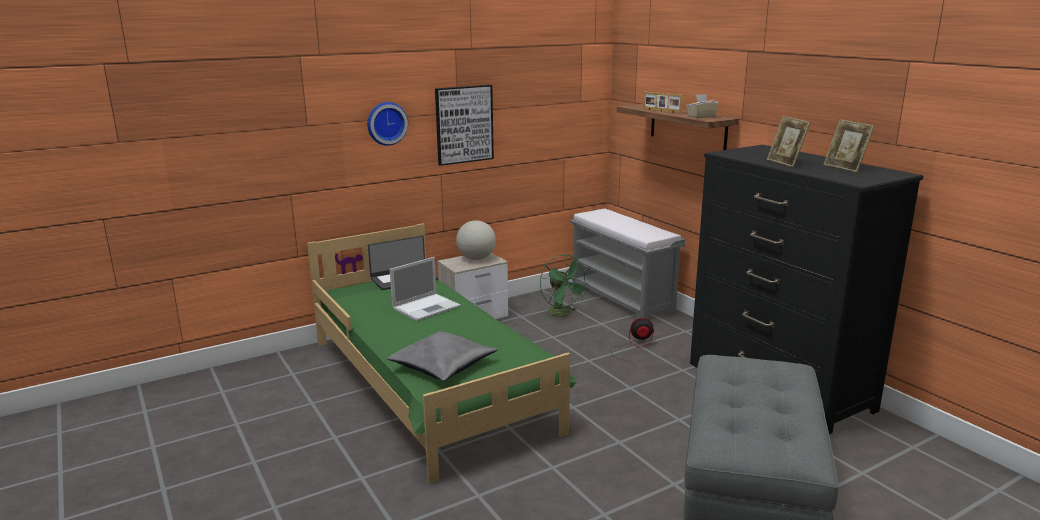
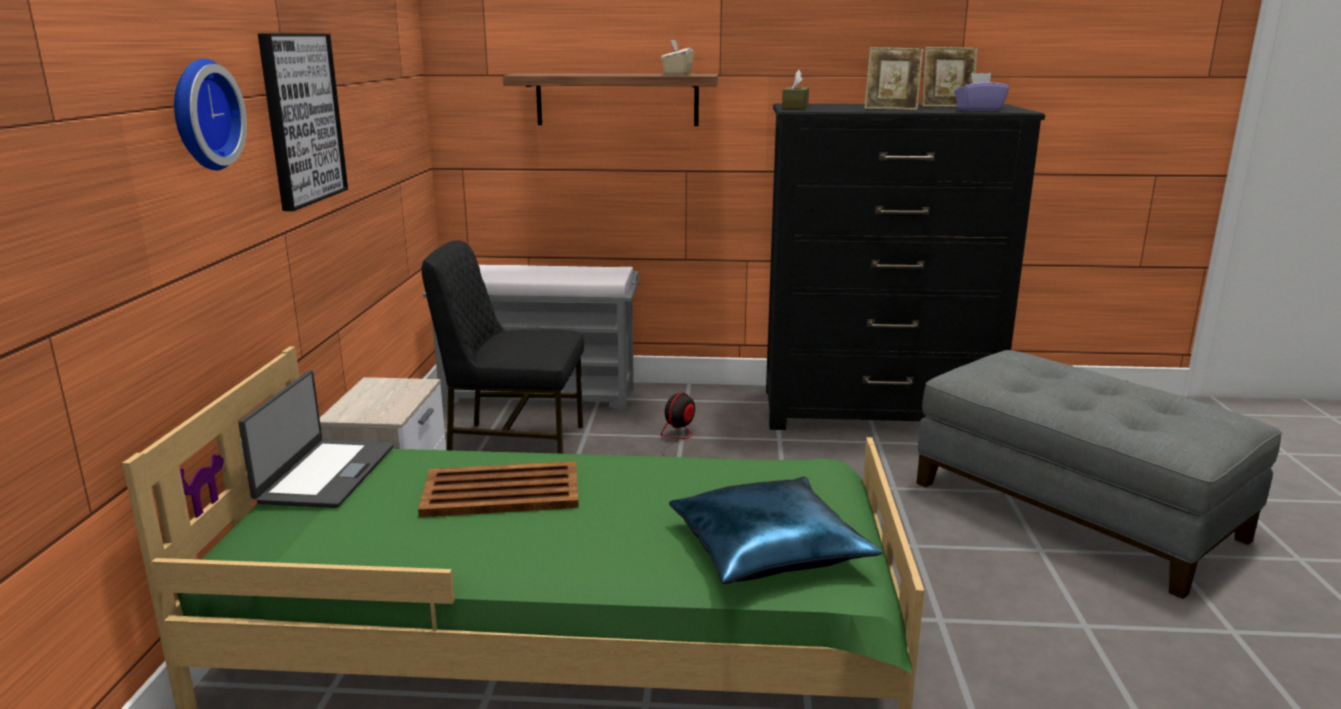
camera: 55 degrees left, 0 degrees up
(427, 307) = (500, 491): laptop -> brown tray
(443, 365) = (767, 547): grey pillow -> blue pillow
(476, 258) = (379, 393): globe -> none
(562, 314) = (514, 445): green fan -> black chair
(661, 111) = (598, 74): picture frame -> none
(741, 150) = (795, 107): none -> brown tissue box
(837, 175) = (978, 110): none -> purple tissue box

